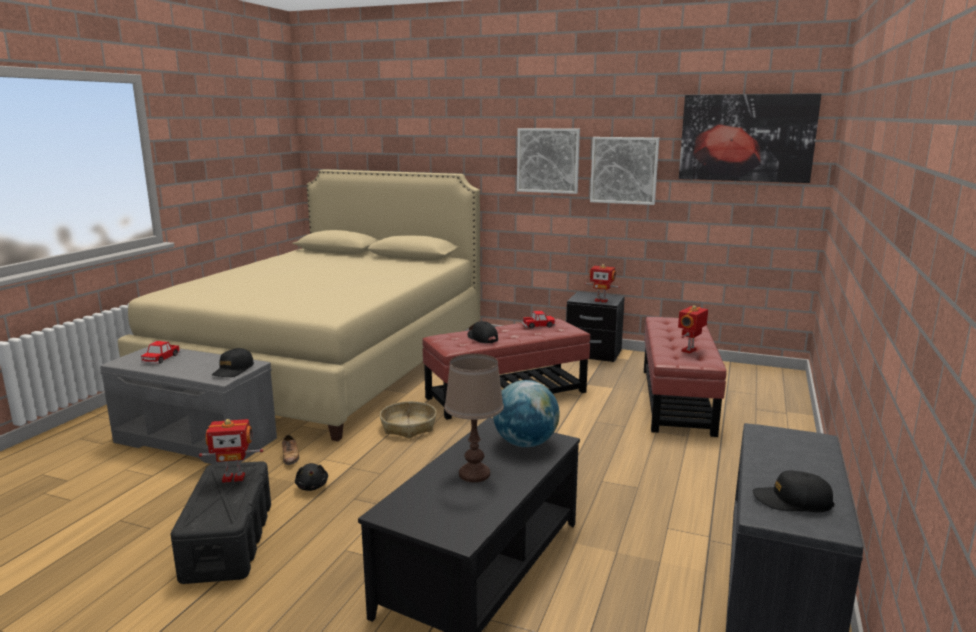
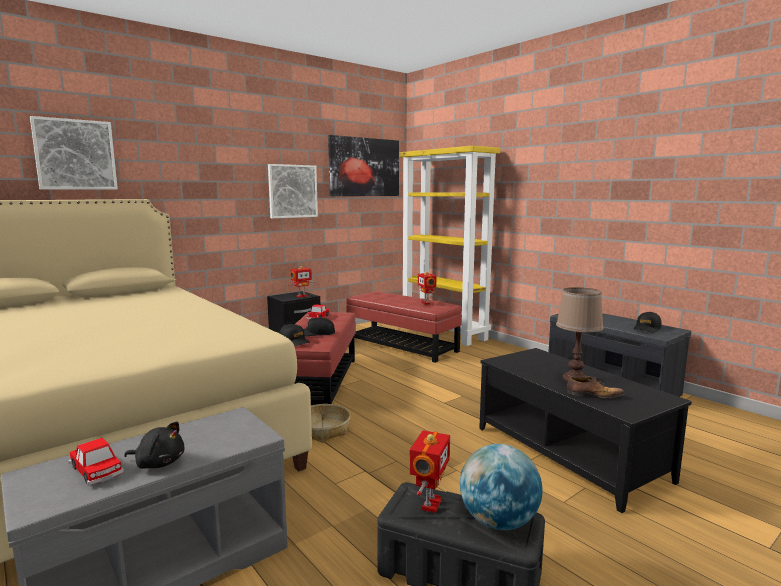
camera: 60 degrees left, 5 degrees down
(233, 370) = (240, 427): black cap -> black cap (294, 341)
(290, 457) = (306, 502): shoe -> shoe (593, 395)
(312, 486) = (387, 500): black plush toy -> black plush toy (158, 463)
(525, 443) = (535, 359): globe -> globe (498, 521)
(548, 160) = (231, 184): picture -> picture (75, 155)
(777, 410) = (444, 332): none -> yellow bookcase

